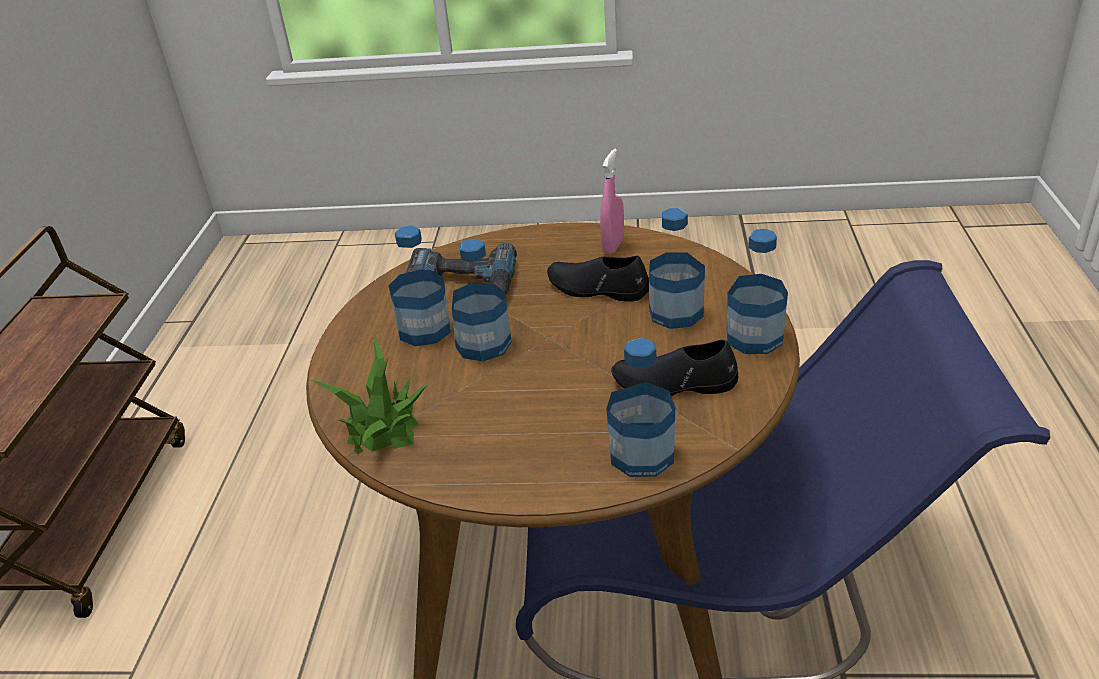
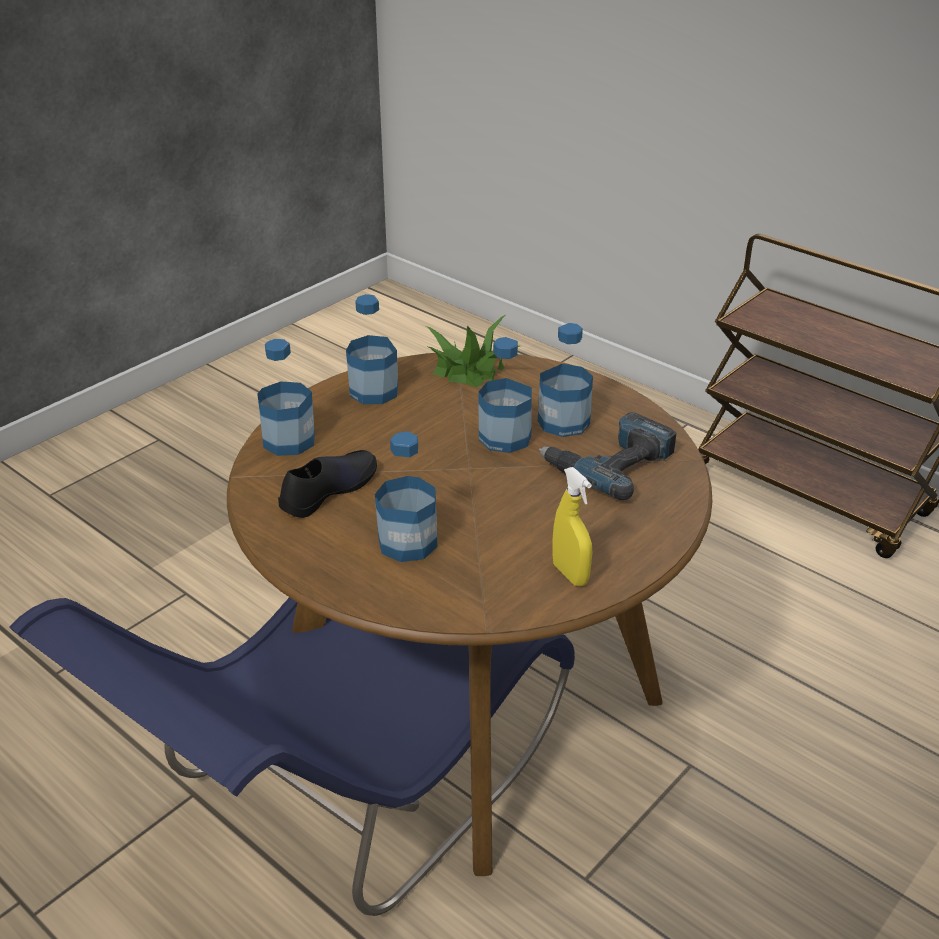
camera: 125 degrees right, 0 degrees up
(597, 288) = (505, 525): black shoe -> none
(613, 246) = (570, 574): pink spray bottle -> yellow spray bottle
(754, 338) = (315, 559): bottle -> bottle (374, 391)

